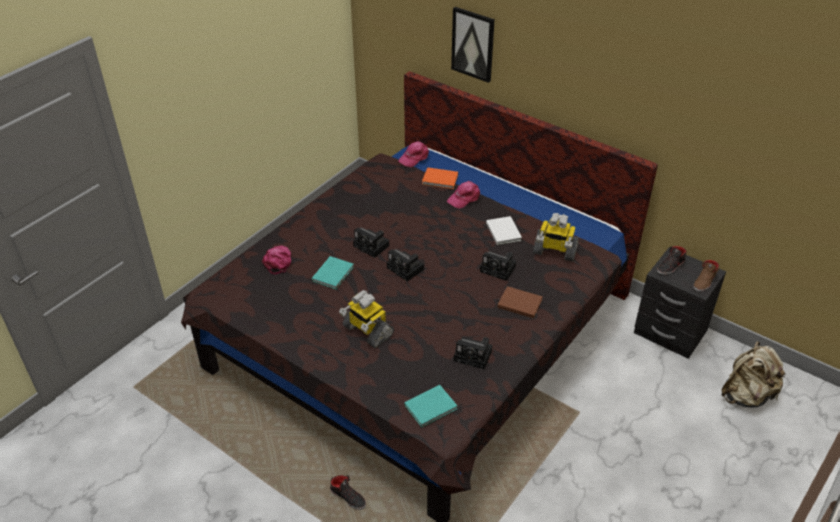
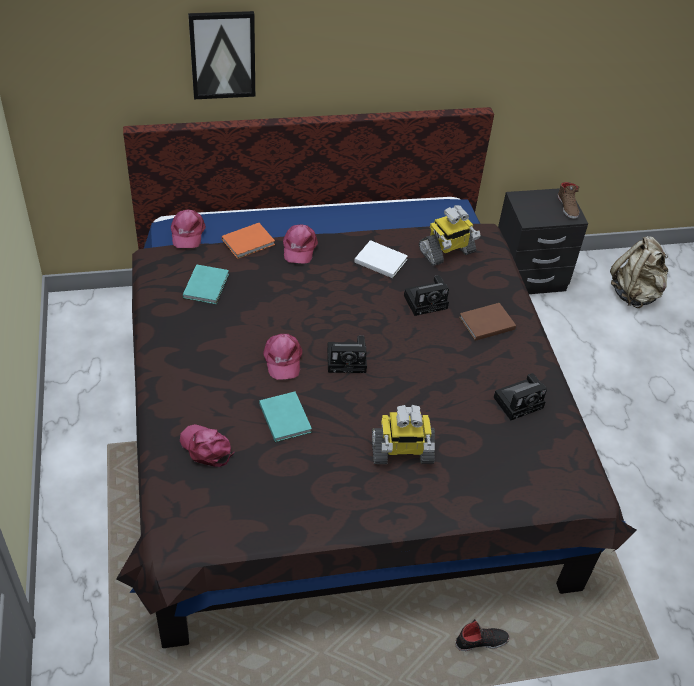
camera: 50 degrees left, 5 degrees up
(372, 246) = (282, 359): camera -> pink cap
(432, 407) = (553, 479): turquoise book -> turquoise book (207, 285)
(670, 266) = (529, 209): black shoe -> none

